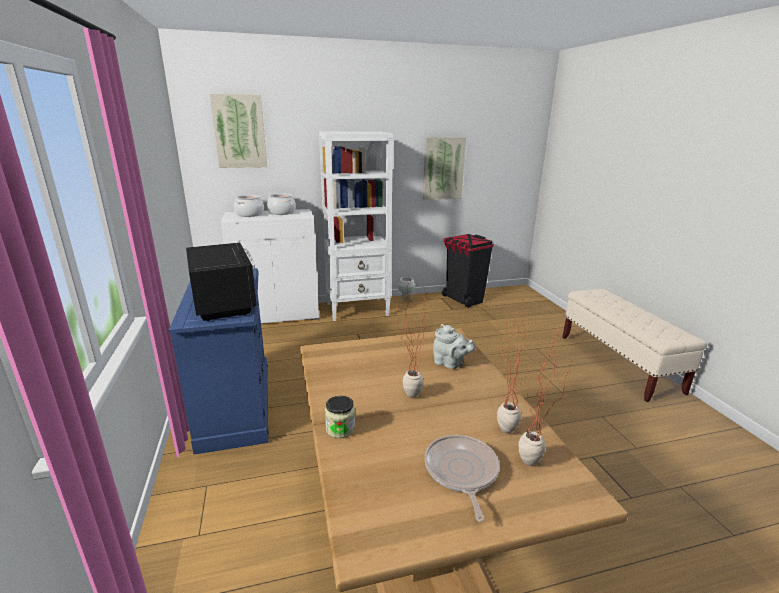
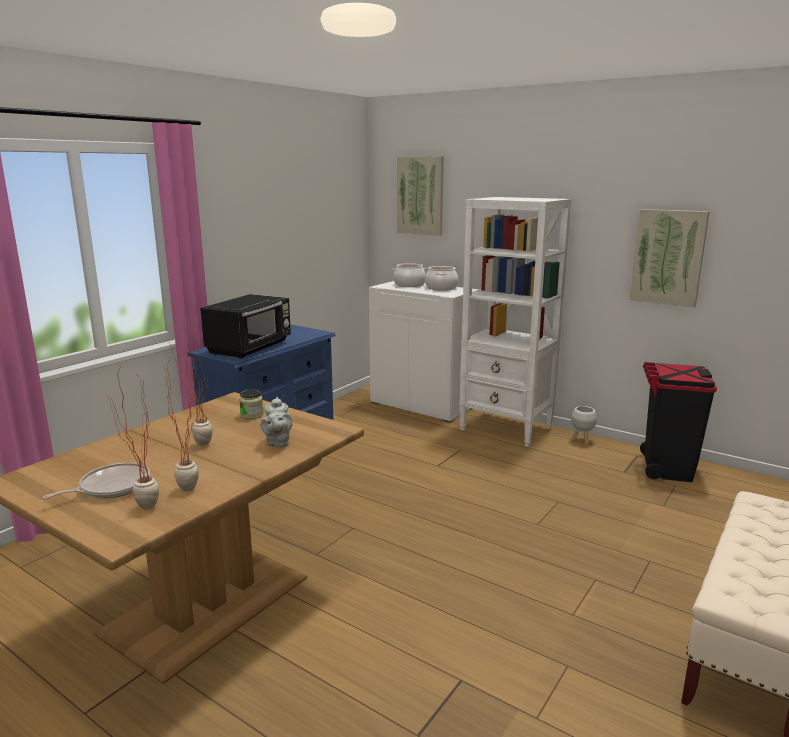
camera: 50 degrees right, 5 degrees down
(340, 429) = (129, 438): jar -> jar (252, 415)

